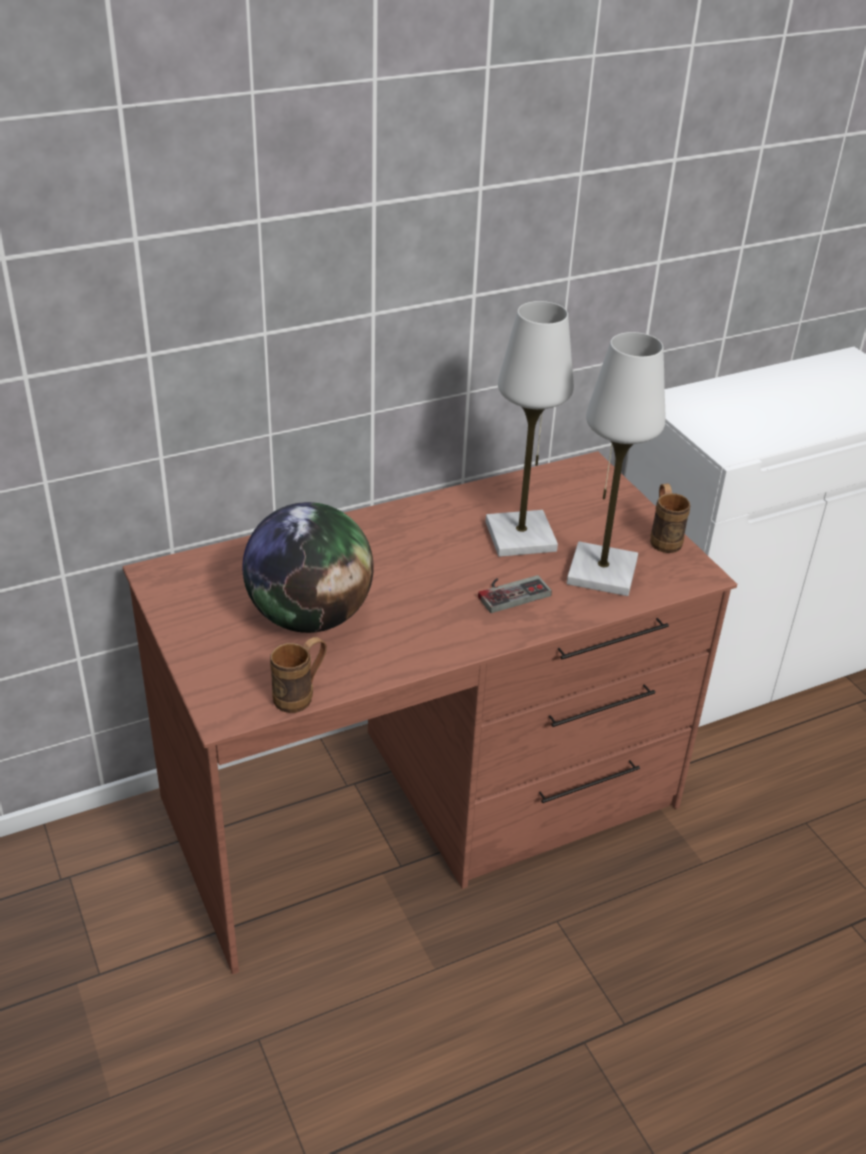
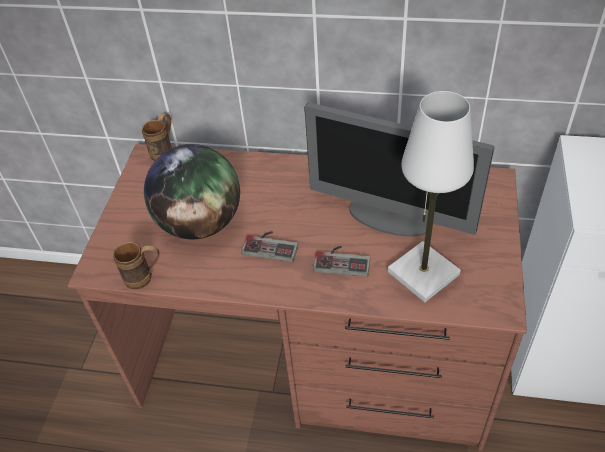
camera: 40 degrees right, 10 degrees up
(418, 606) = (271, 245): none -> game controller
(520, 536) = (390, 218): white table lamp -> monitor
(663, 538) = (499, 264): brown mug -> brown mug (165, 150)

